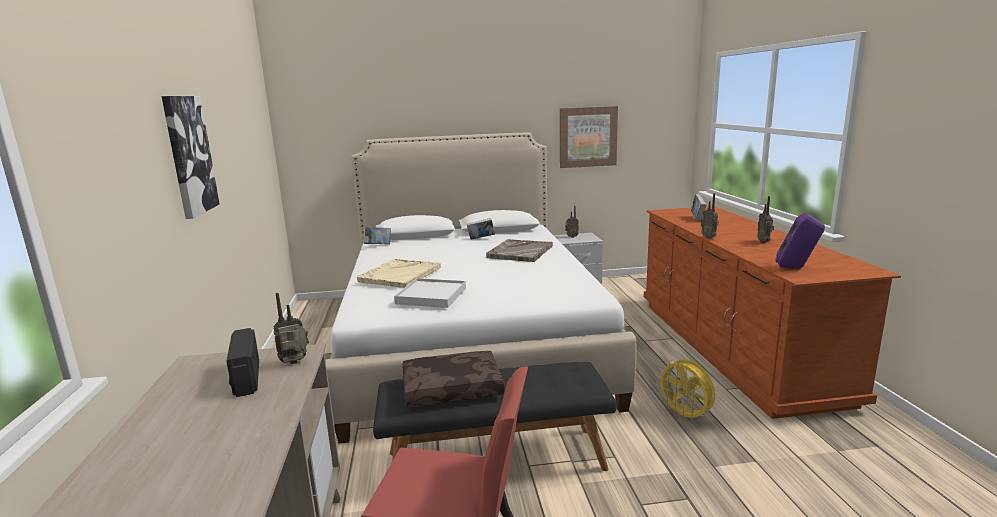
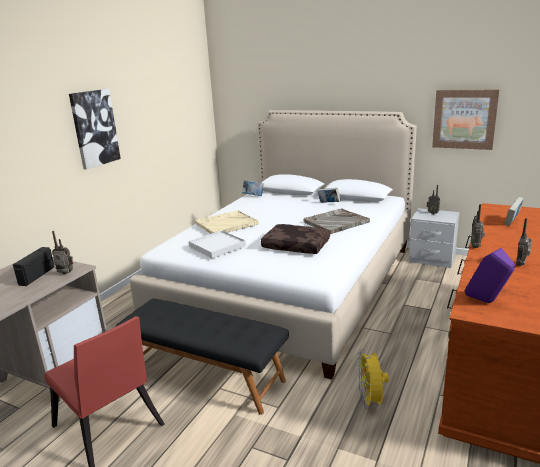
camera: 35 degrees right, 5 degrees up
(453, 388) = (175, 316): brown pillow -> brown pillow (297, 246)

